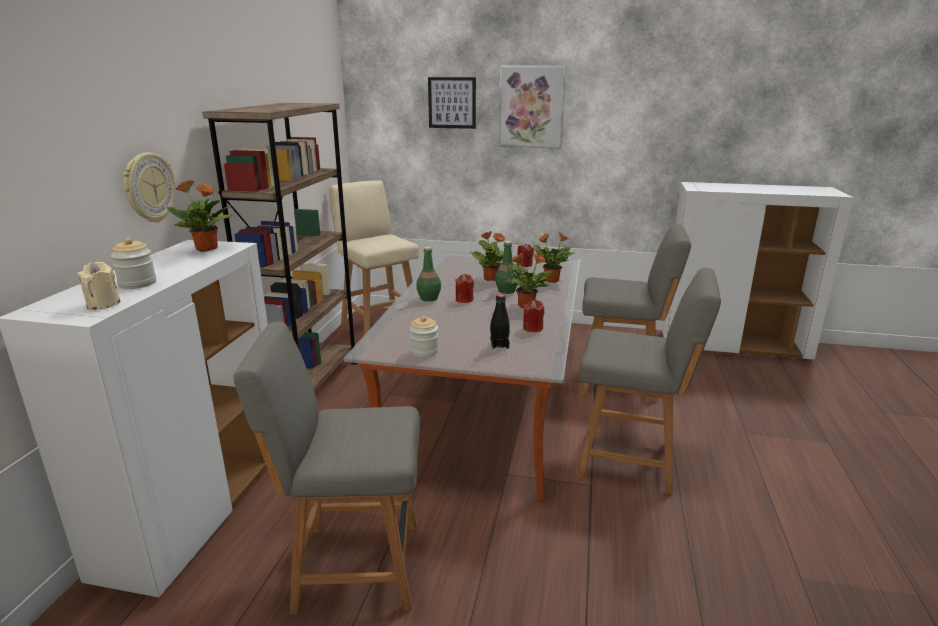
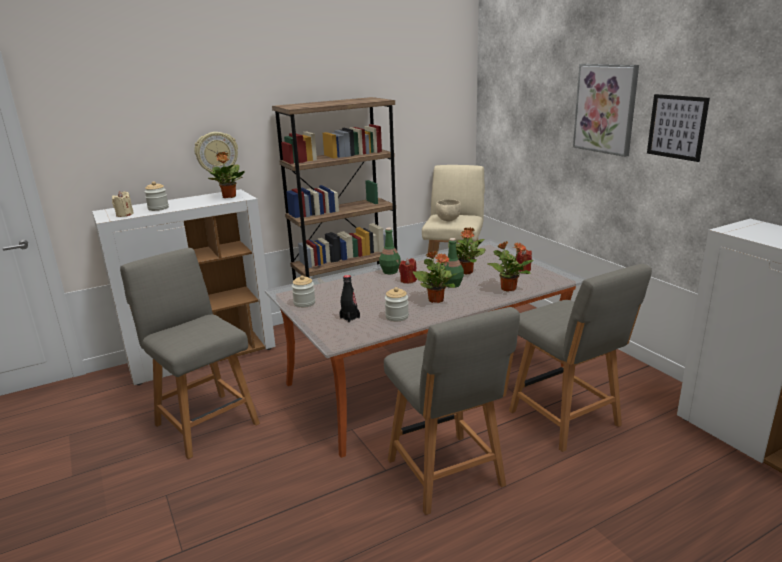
camera: 50 degrees right, 0 degrees up
(378, 242) = (448, 220): none -> beige bowl
(452, 103) = (544, 99): picture -> picture (677, 127)
(533, 328) = (397, 316): red candle -> jar

